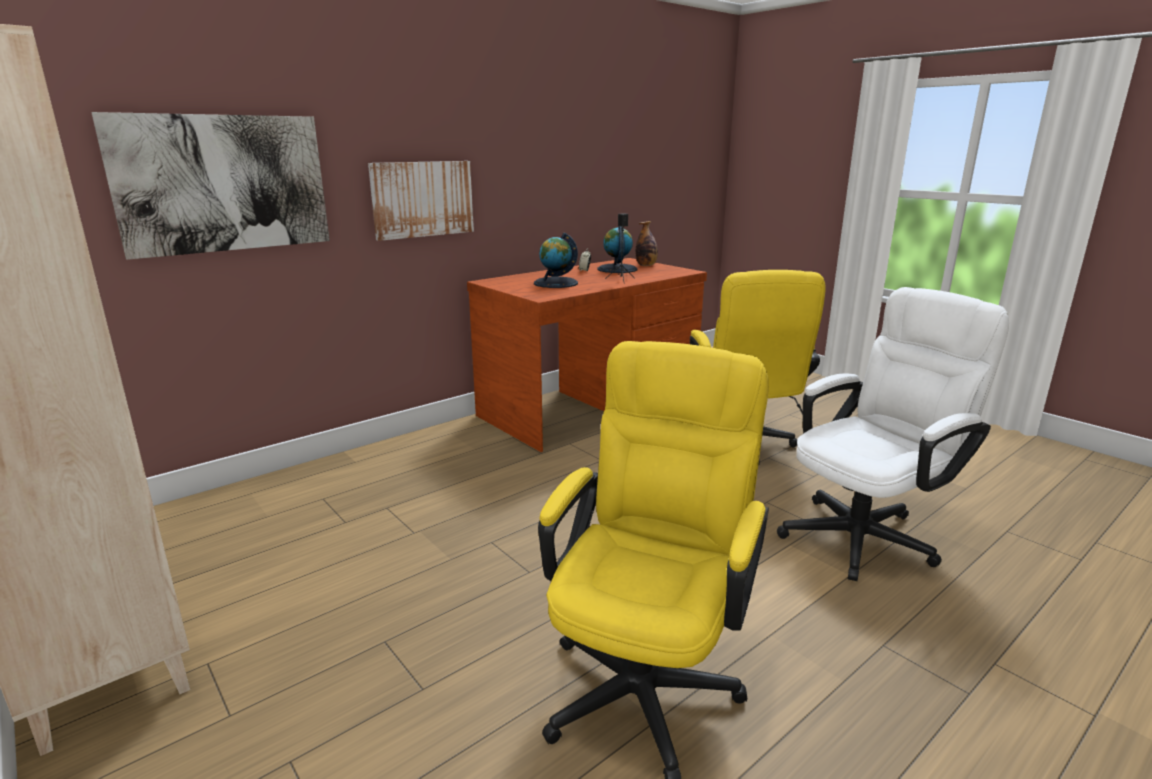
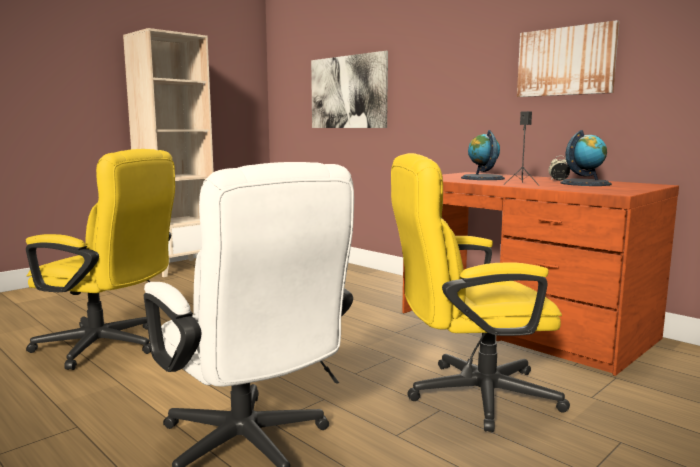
camera: 85 degrees right, 10 degrees down
(422, 199) = (444, 102): picture -> picture (565, 61)
(646, 265) = (628, 187): bottle -> none

